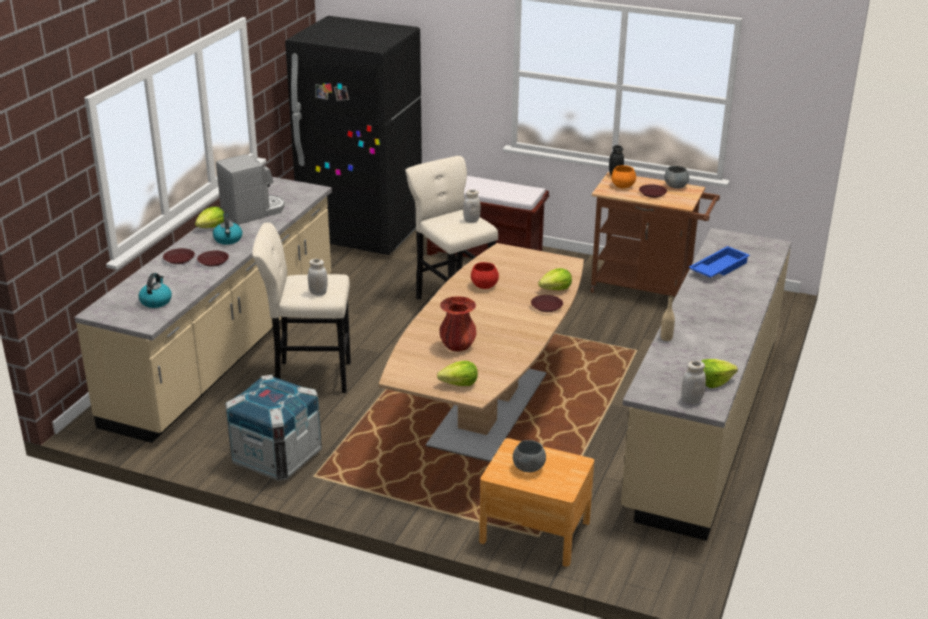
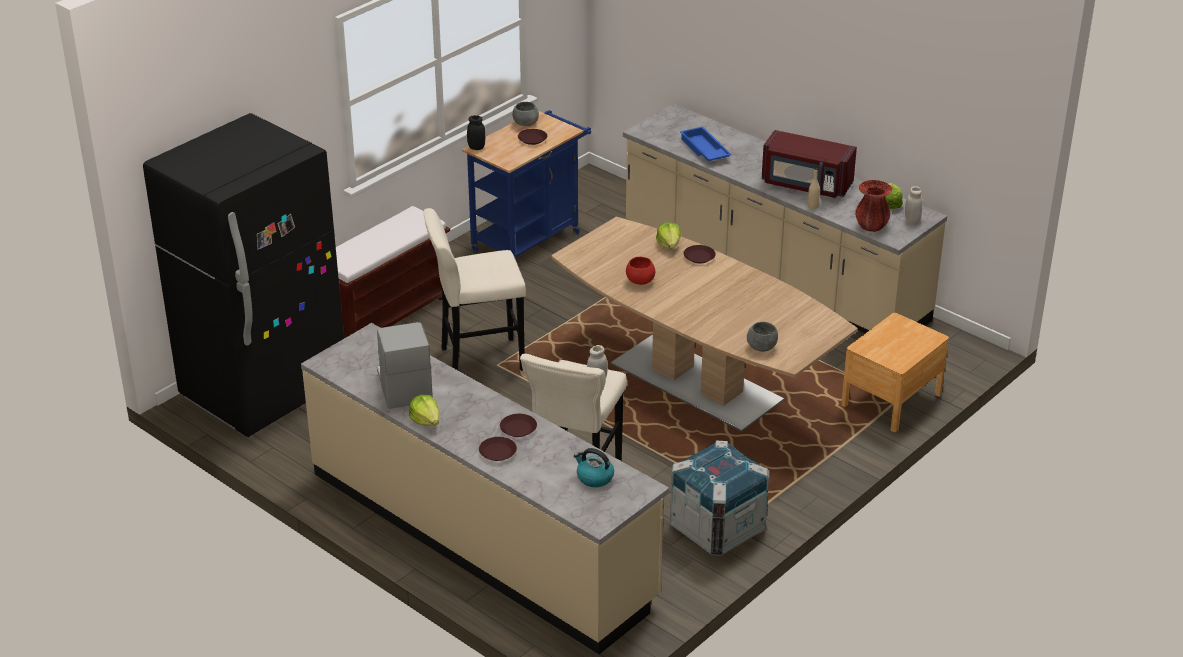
camera: 70 degrees left, 5 degrees up
(228, 239) = (468, 412): kettle -> none
(458, 346) = (748, 319): red vase -> red vase (871, 226)
(459, 384) = (815, 331): lettuce -> none
(471, 220) = (488, 259): white jar -> none
(528, 467) = (895, 346): grey bowl -> grey bowl (761, 347)
(623, 186) = (504, 150): orange bowl -> none
(647, 290) = (530, 238): brown cart -> blue cart
(705, 329) = (806, 185): none -> red microwave

